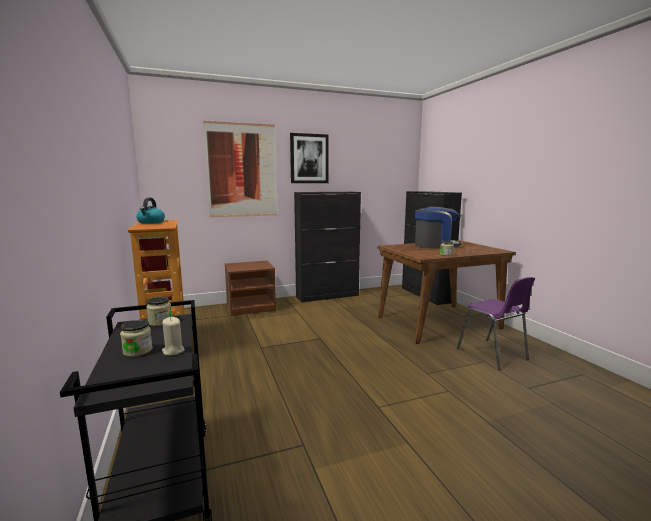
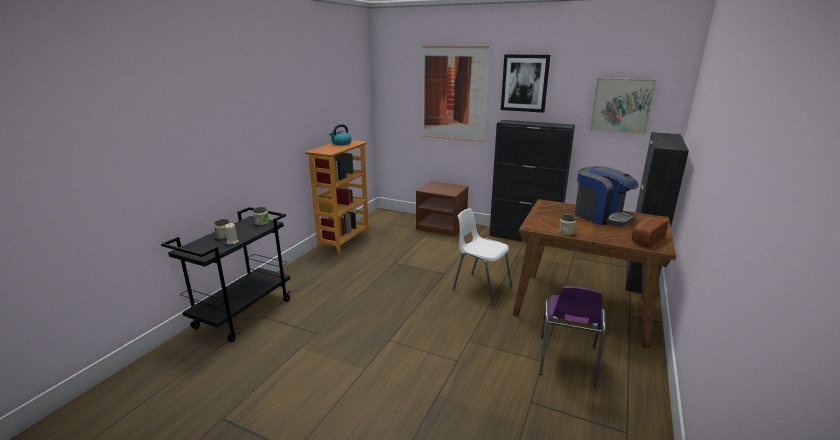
camera: 45 degrees right, 10 degrees up
(363, 336) = (480, 287): none -> white chair
(380, 175) = (621, 106): none -> picture
(485, 249) = (645, 239): none -> bread

